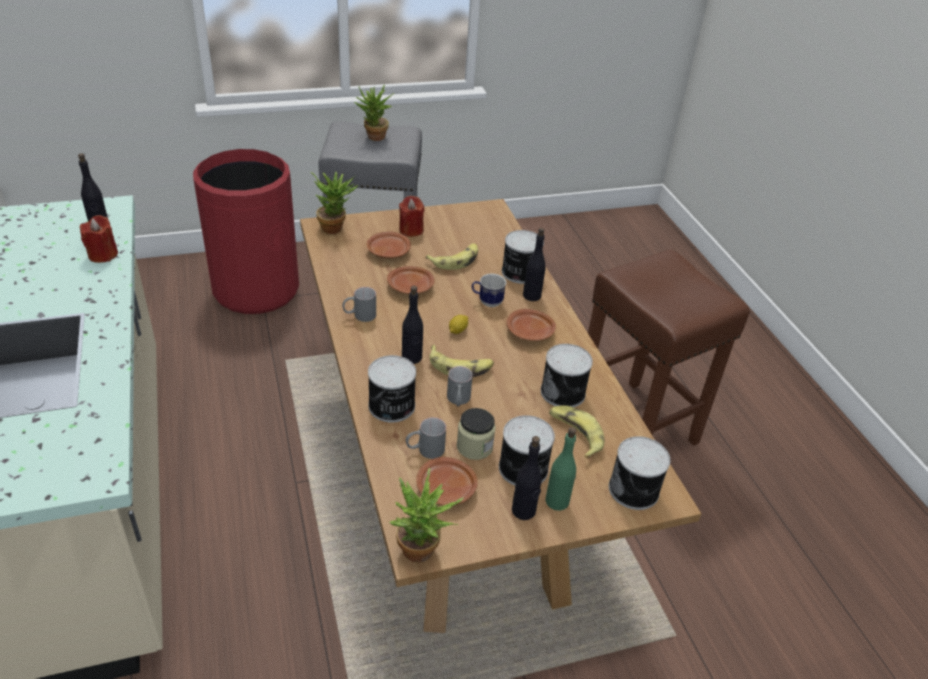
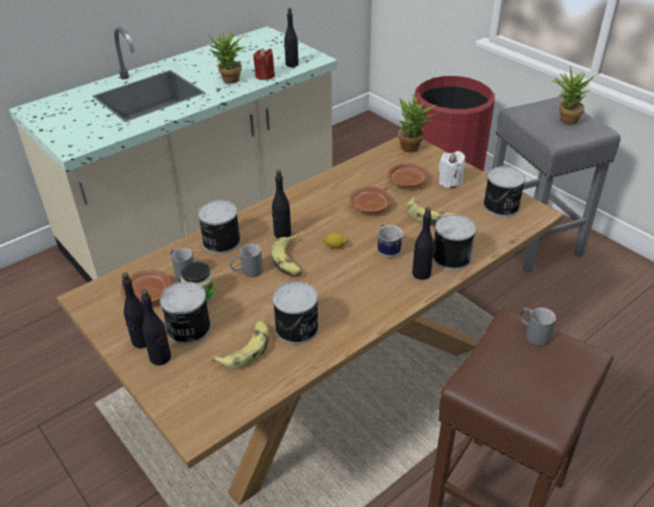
camera: 70 degrees right, 0 degrees up
(359, 316) = (312, 195): grey mug -> grey mug (532, 333)
(411, 230) = (450, 182): red candle -> white candle
(423, 553) = (82, 301): potted plant -> potted plant (230, 81)
(530, 332) = (365, 287): brown plate -> none
(557, 501) = (160, 358): green bottle -> black bottle
(635, 490) = (195, 405): can -> can (501, 206)

